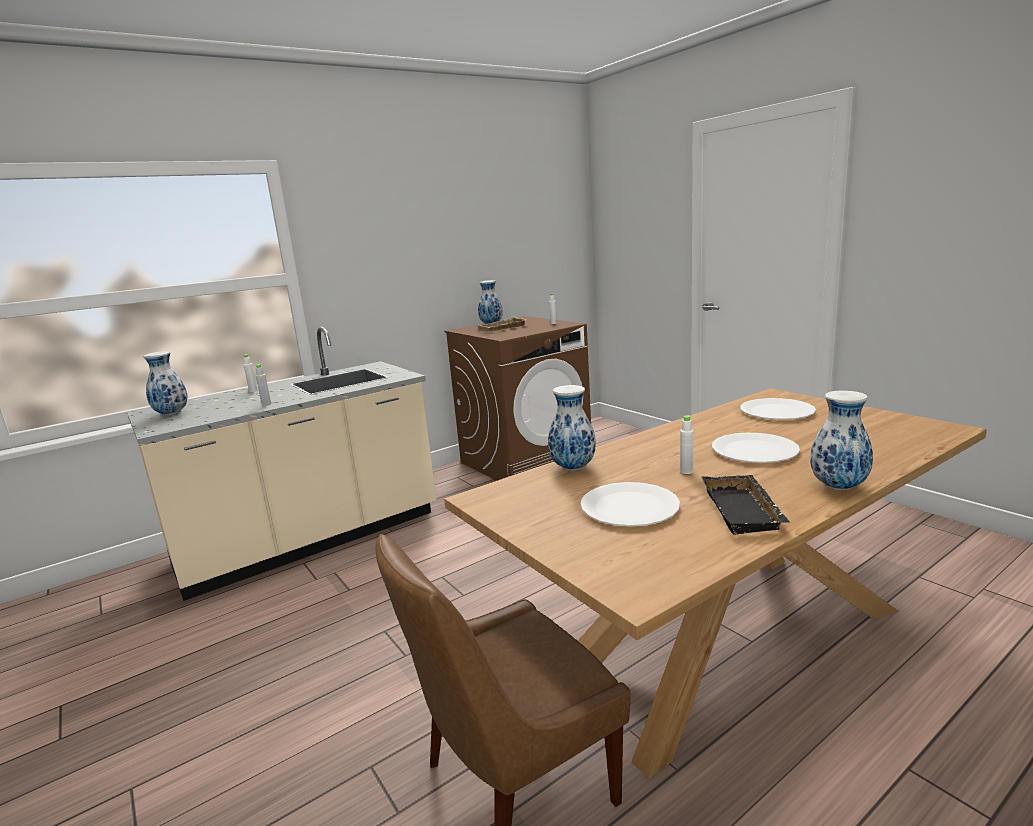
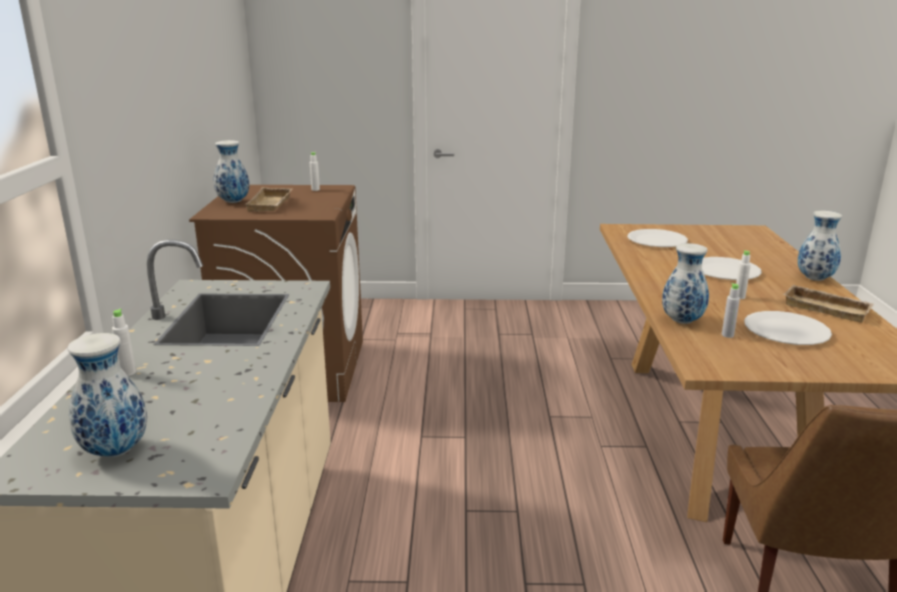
camera: 55 degrees left, 5 degrees up
(266, 404) = (247, 377): grey bottle -> grey bottle (727, 335)
(745, 511) = (827, 308): black tray -> beige tray

